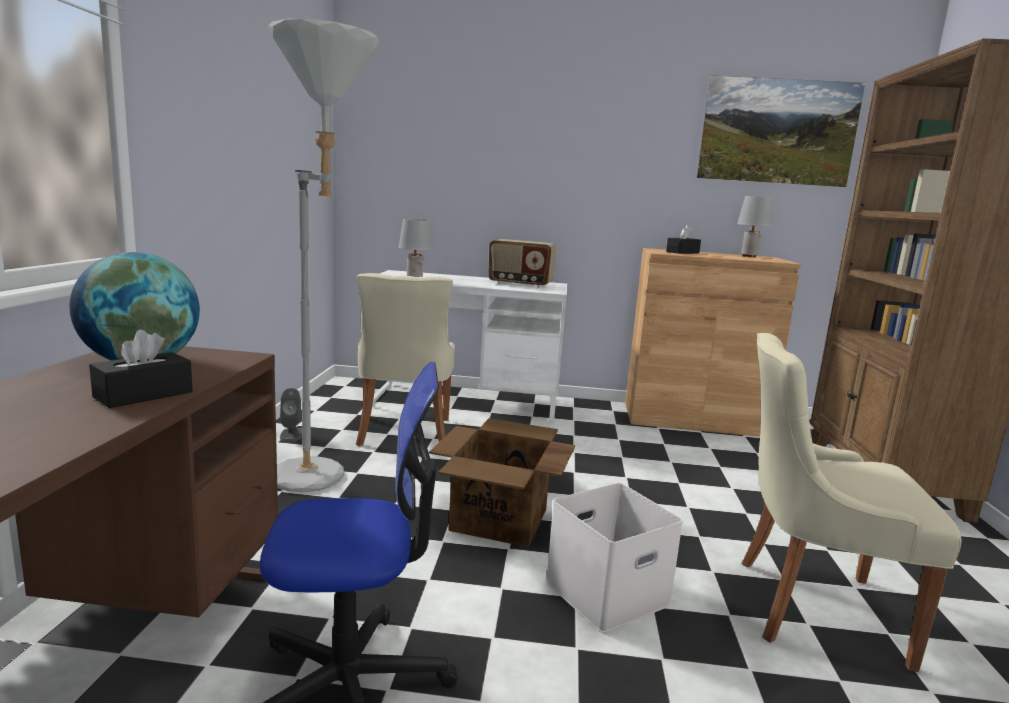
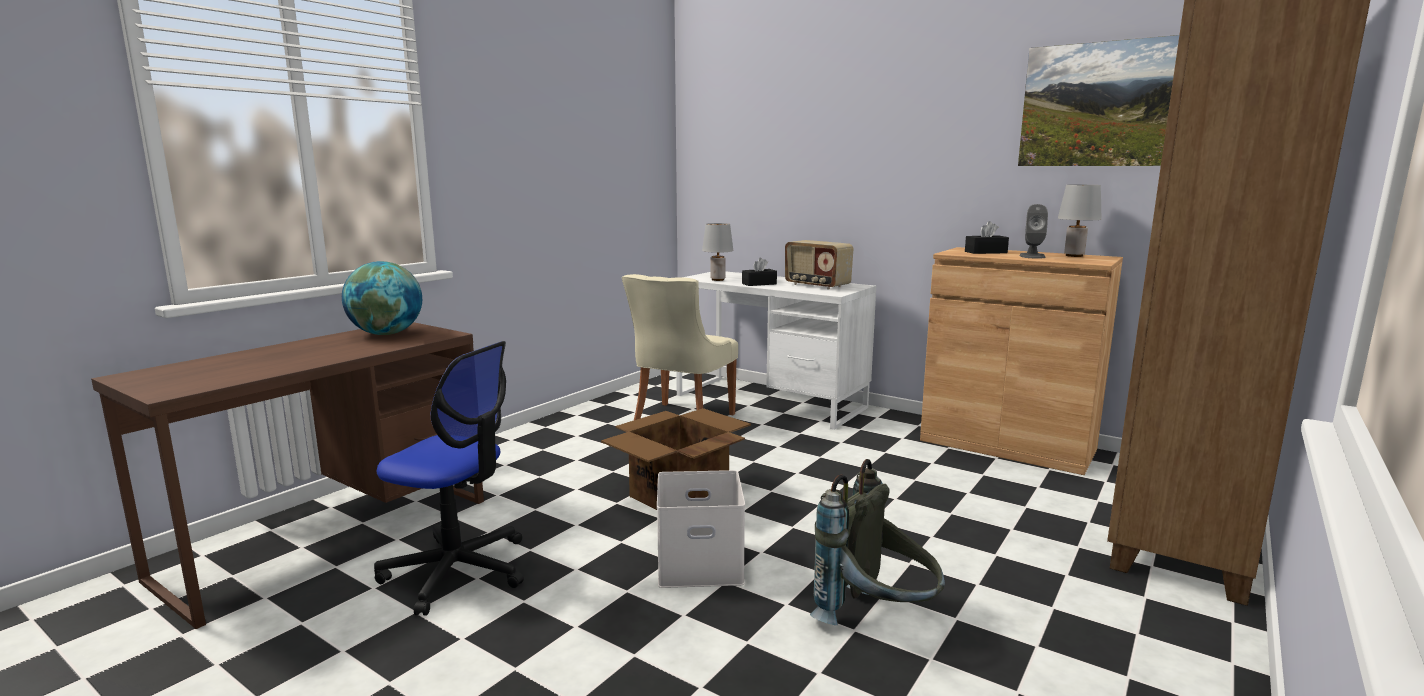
camera: 30 degrees right, 0 degrees up
(143, 395) = (353, 351): black tissue box -> black tissue box (759, 284)
(292, 434) = (593, 411): grey speaker -> grey speaker (1032, 256)
(321, 479) = (578, 446): grey floor lamp -> none
(810, 607) = (877, 620): beige chair -> grey backpack

